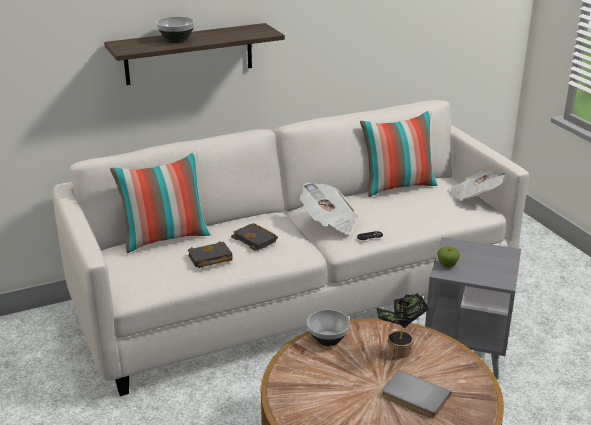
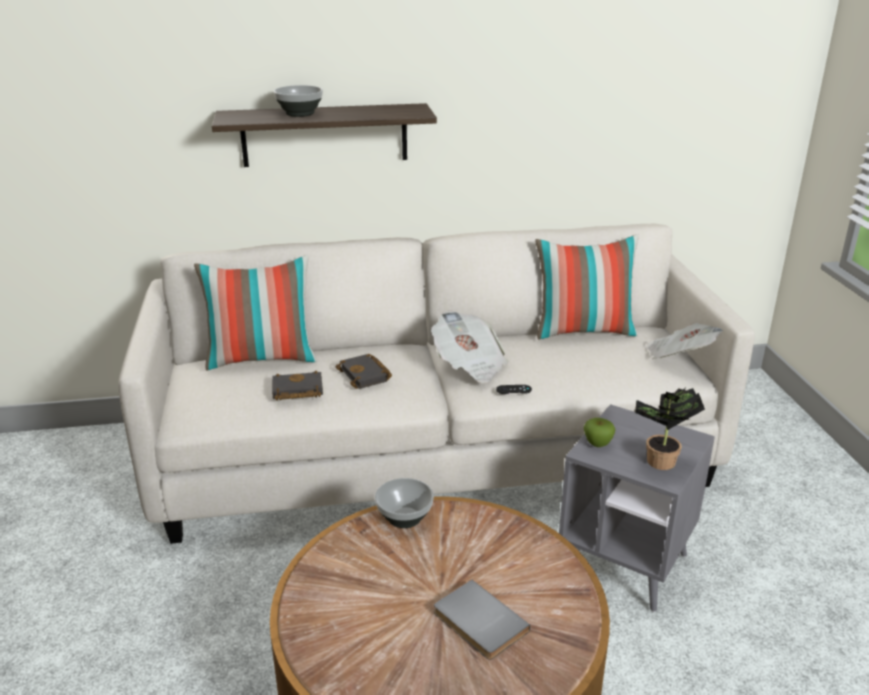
camera: 15 degrees right, 0 degrees up
(398, 353) = (488, 555): potted plant -> potted plant (659, 464)

